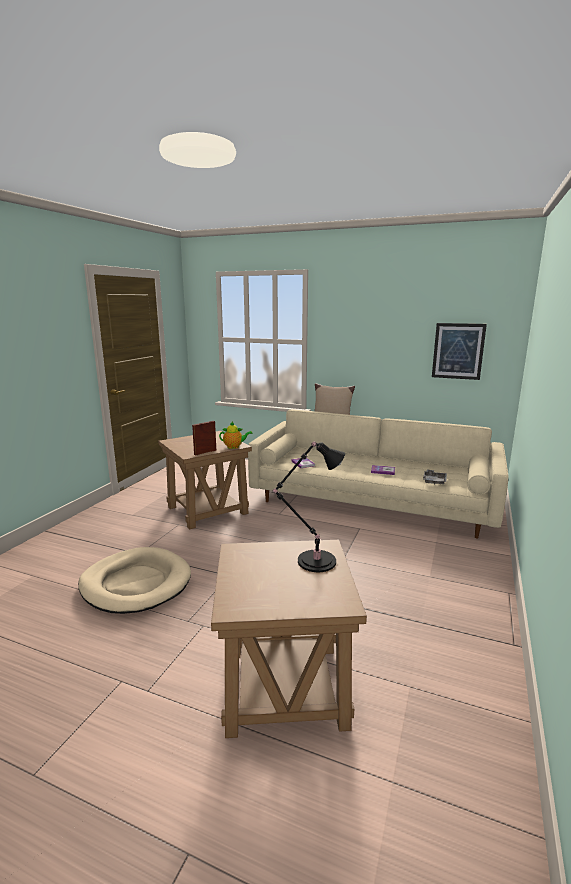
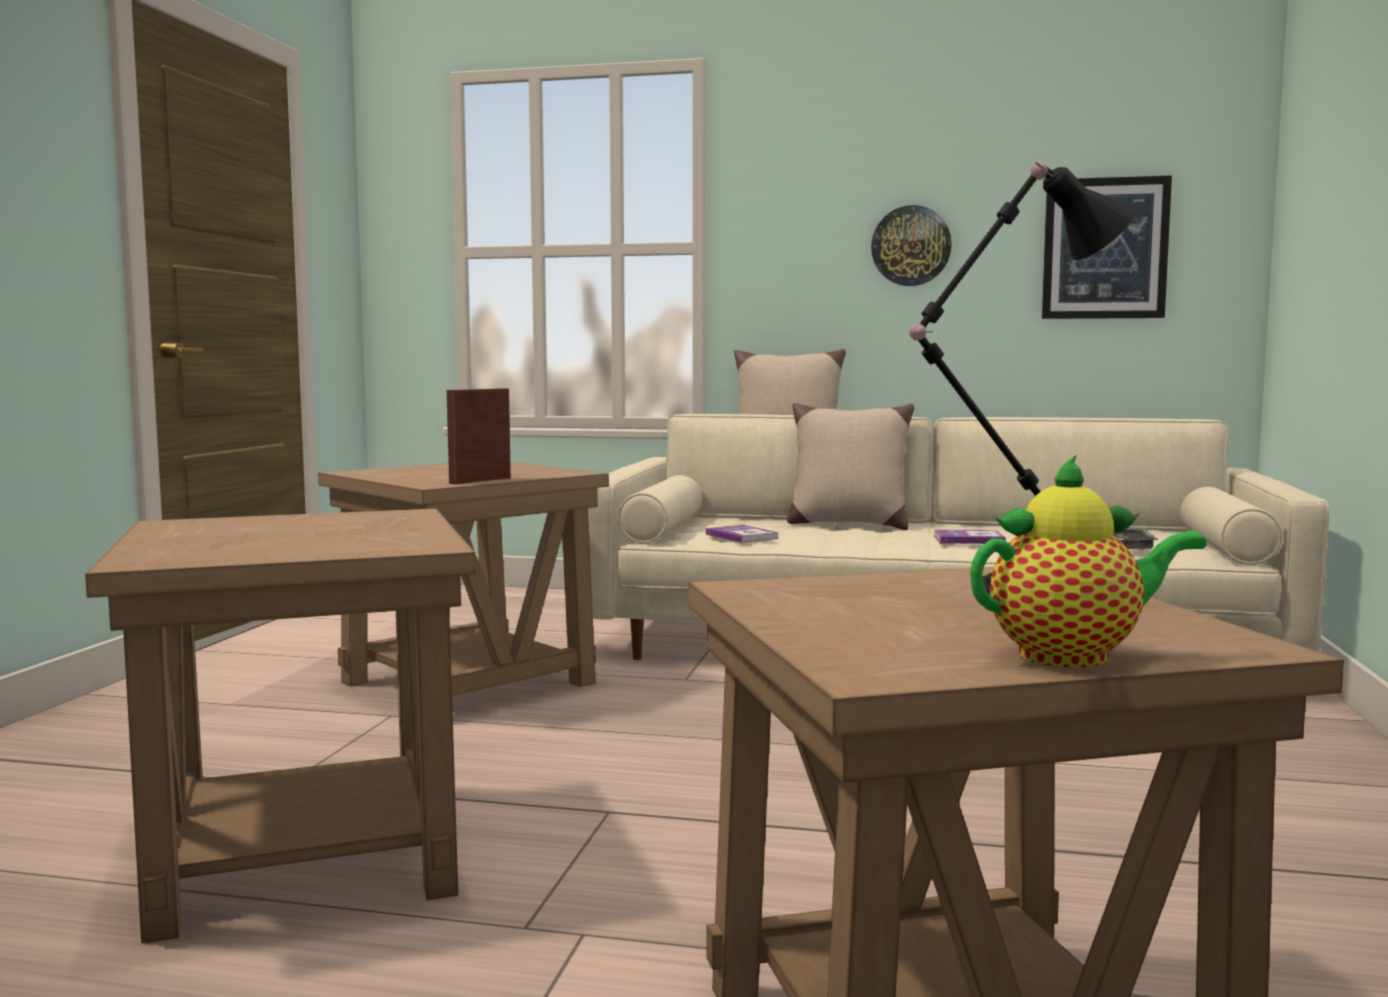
camera: 10 degrees left, 10 degrees down
(136, 583) = (303, 852): beige dog bed -> brown side table
(234, 447) = (560, 474): teapot -> teapot (1073, 656)
(346, 455) = (847, 524): none -> beige pillow
(383, 346) = (911, 246): none -> wall clock

